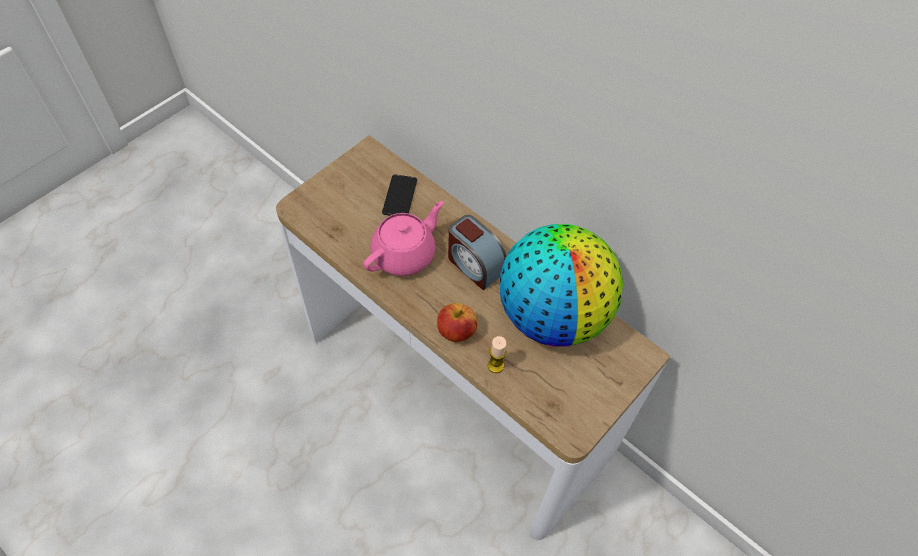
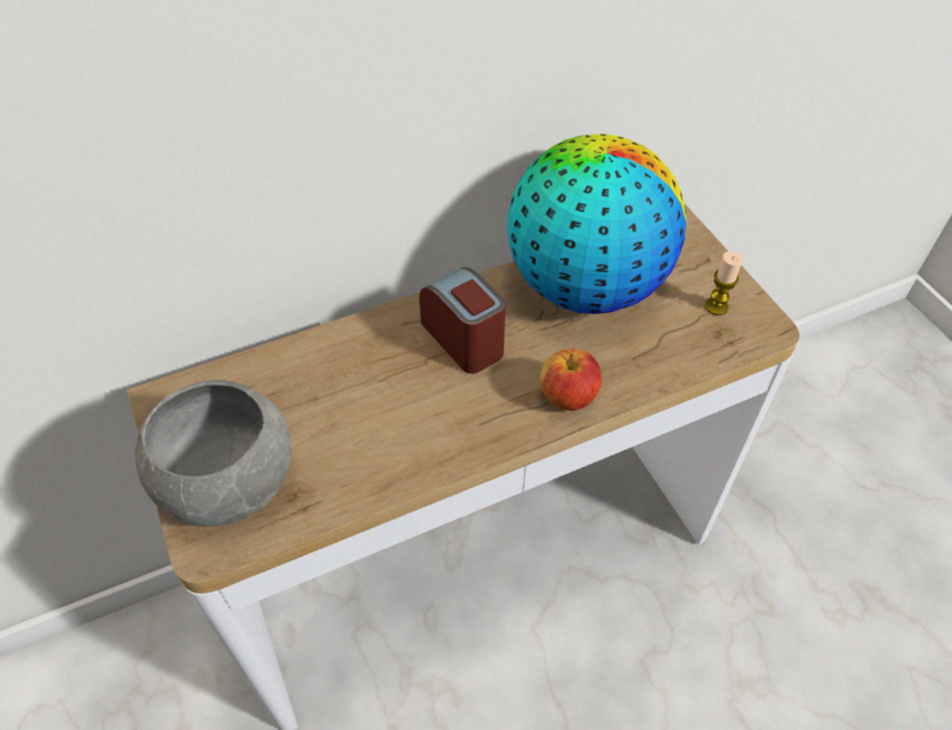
camera: 65 degrees left, 5 degrees down
(333, 200) = (229, 482): none -> grey bowl
(400, 196) = (285, 387): phone -> none
(405, 254) = (400, 416): pink teapot -> none
(474, 265) = (464, 339): alarm clock -> alarm clock turned 105 degrees counterclockwise
(495, 365) = (640, 371): candle -> candle (716, 306)

